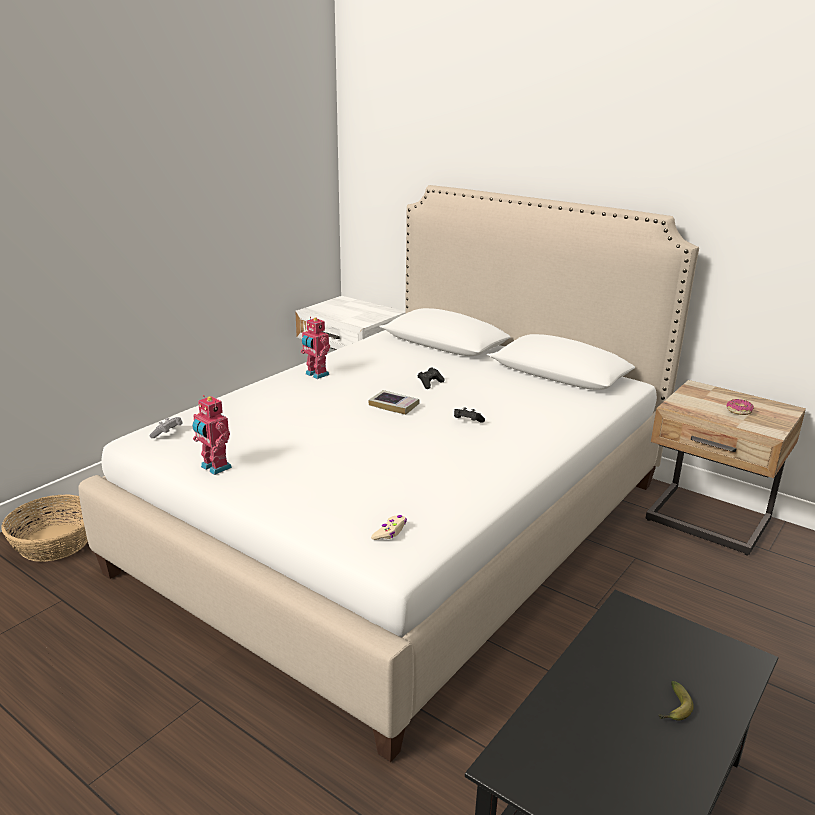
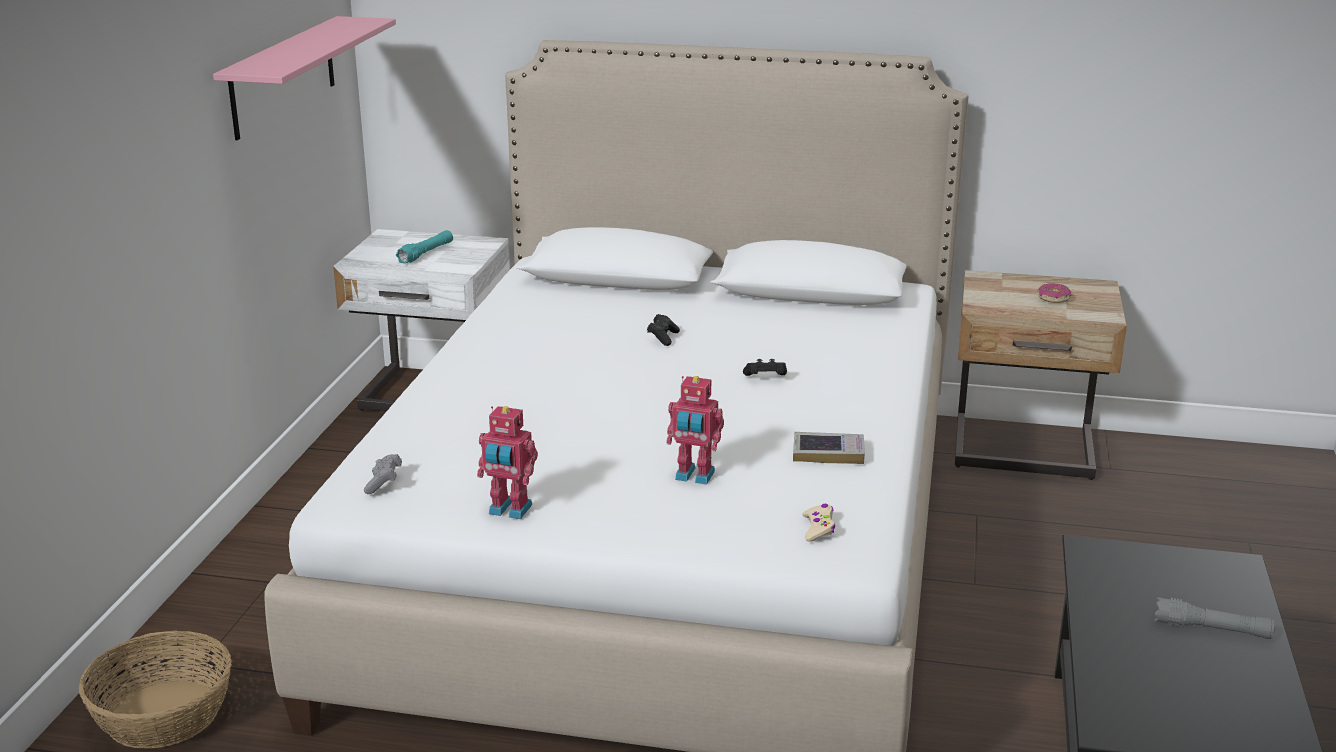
camera: 25 degrees left, 0 degrees up
(264, 190) = (283, 76): none -> pink shelf
(316, 375) = (491, 357): toy robot -> toy robot (694, 476)
(351, 312) = (426, 253): none -> turquoise flashlight
(394, 405) = (650, 377): book -> book (828, 453)
(674, 709) = (1212, 629): banana -> grey flashlight

